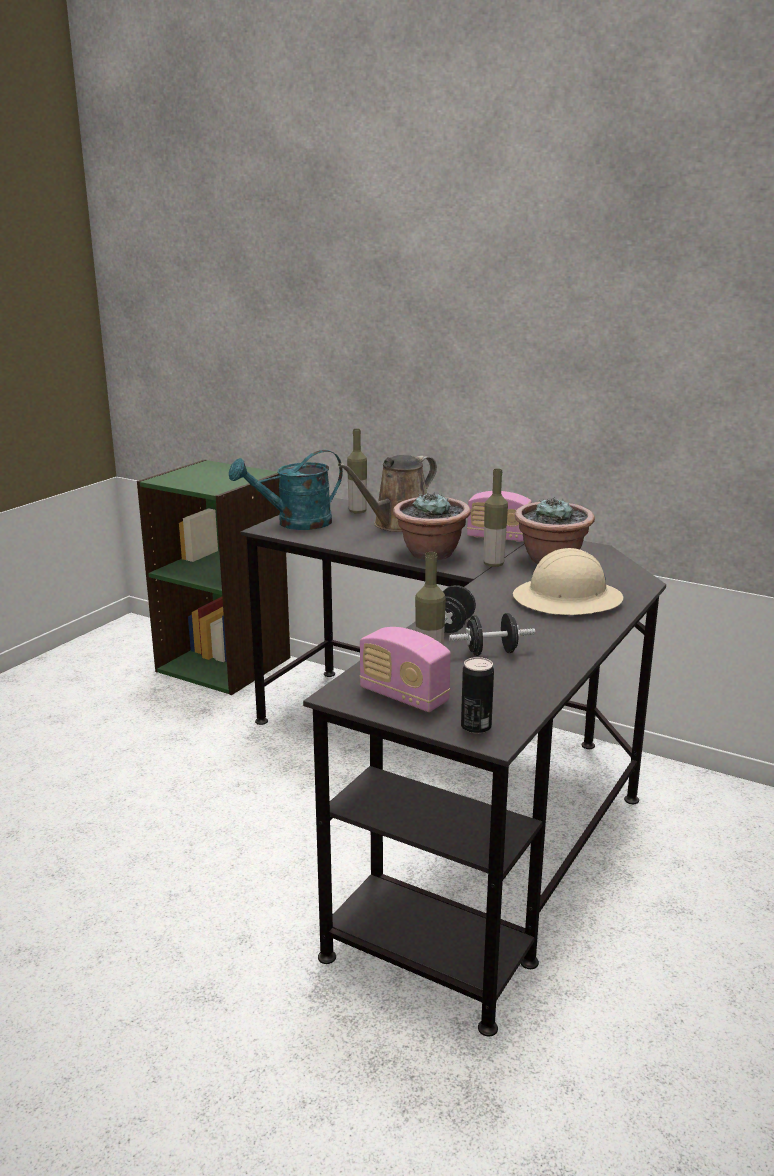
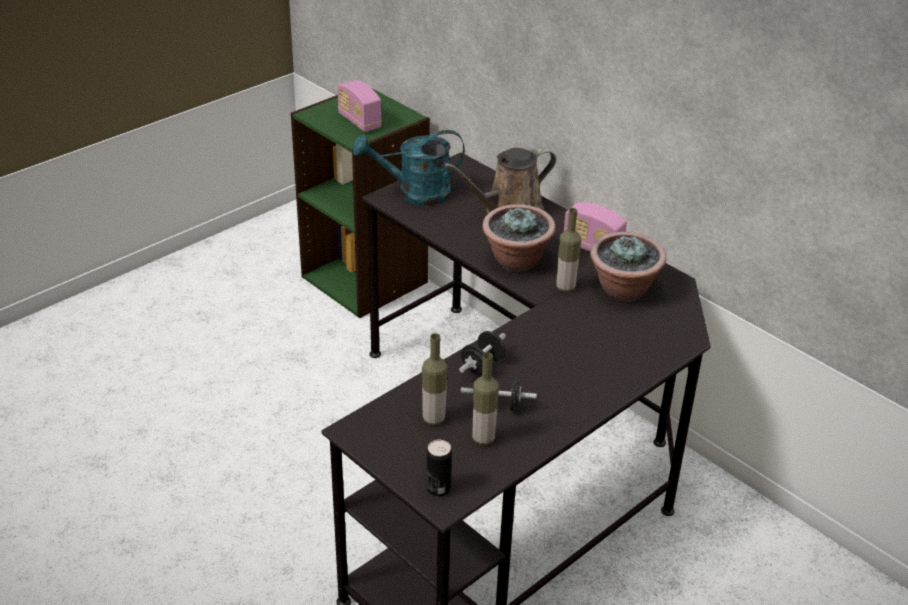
camera: 15 degrees right, 15 degrees up
(357, 511) = (480, 184): bottle -> bottle (483, 439)
(404, 696) = (400, 443): radio -> radio (359, 121)
(567, 600) = (603, 350): beige hard hat -> none

